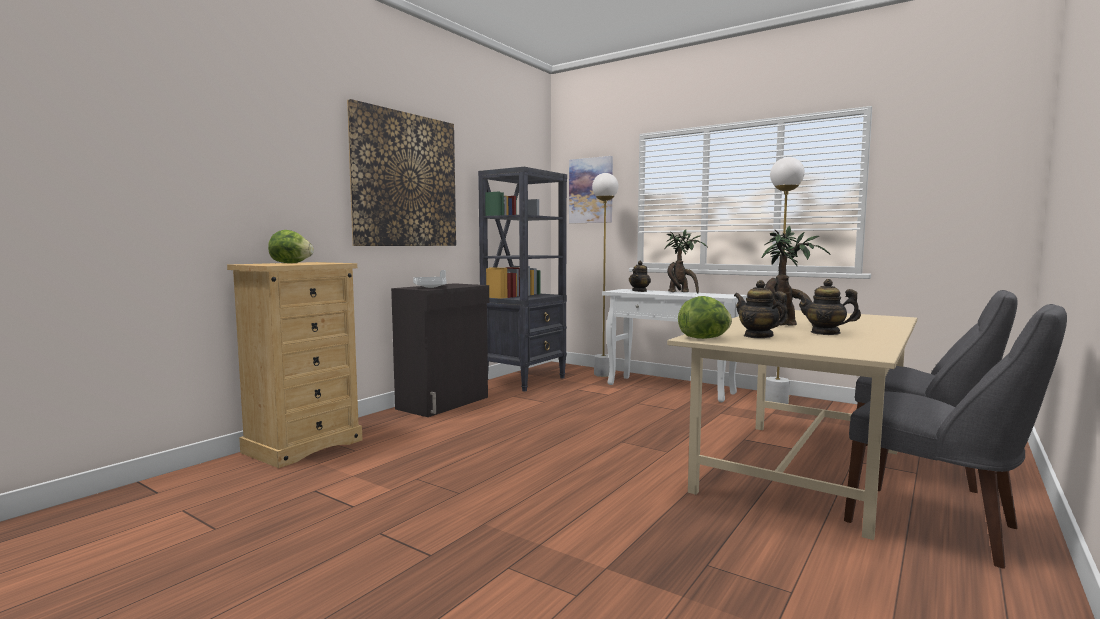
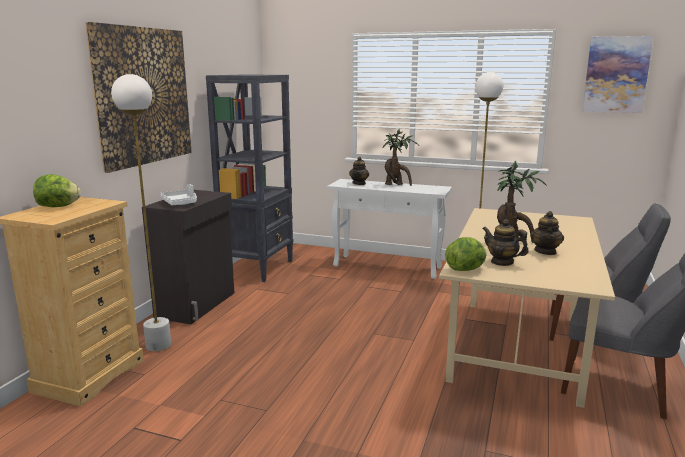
camera: 15 degrees left, 10 degrees up
(591, 190) = (305, 84): picture -> picture (616, 75)
(603, 374) = (324, 254): white floor lamp -> white floor lamp (158, 345)
(825, 333) = (545, 251): teapot -> teapot turned 90 degrees counterclockwise

